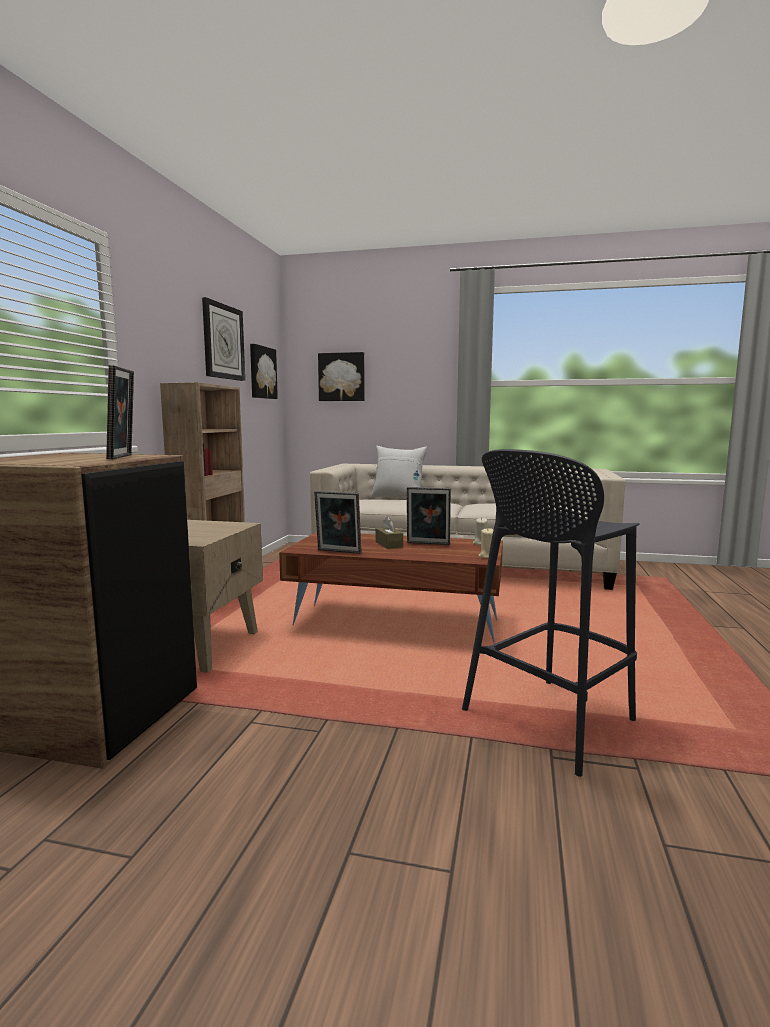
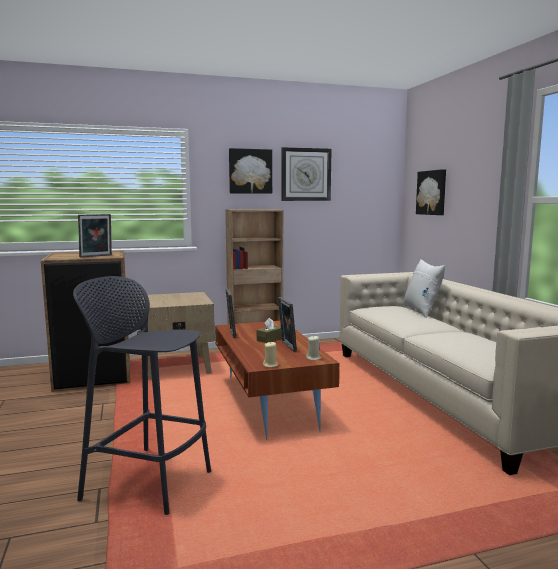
camera: 60 degrees right, 0 degrees up
(261, 372) = (362, 192): picture -> picture (250, 171)

